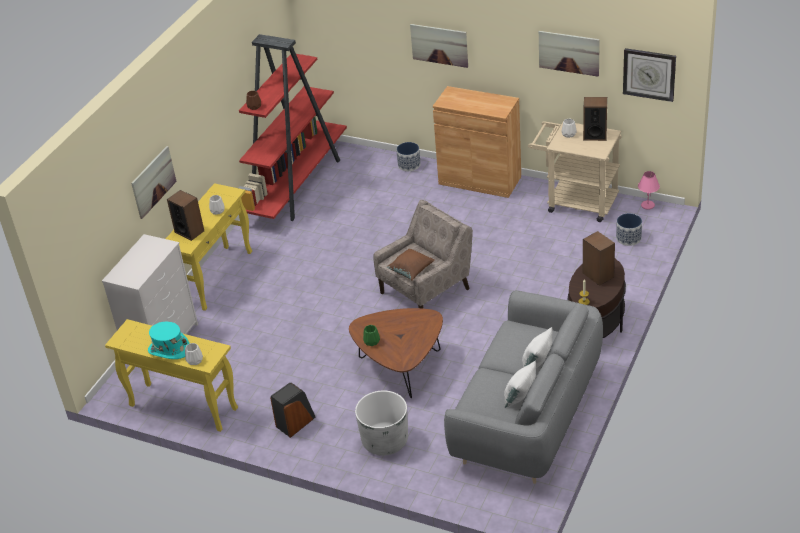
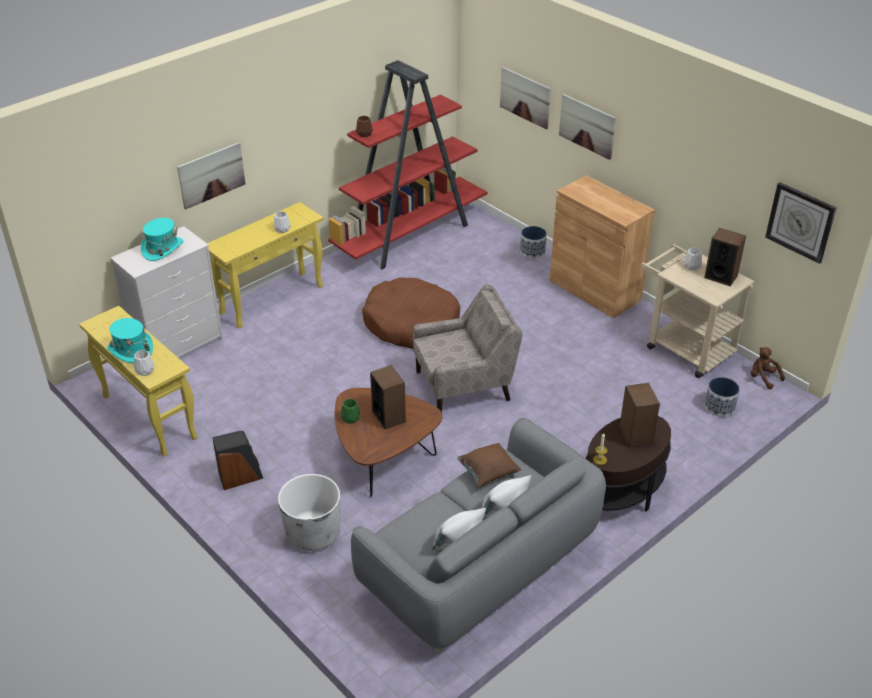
camera: 20 degrees right, 0 degrees up
(142, 258) = (162, 248): none -> turquoise hat
(189, 231) = (241, 240): speaker -> speaker (389, 416)
(350, 257) = (412, 324): none -> brown dog bed
(411, 271) = (442, 358): brown pillow -> brown pillow (488, 473)
(569, 53) = (717, 171): picture -> picture (525, 97)
(647, 205) = (763, 378): pink table lamp -> brown plush toy

